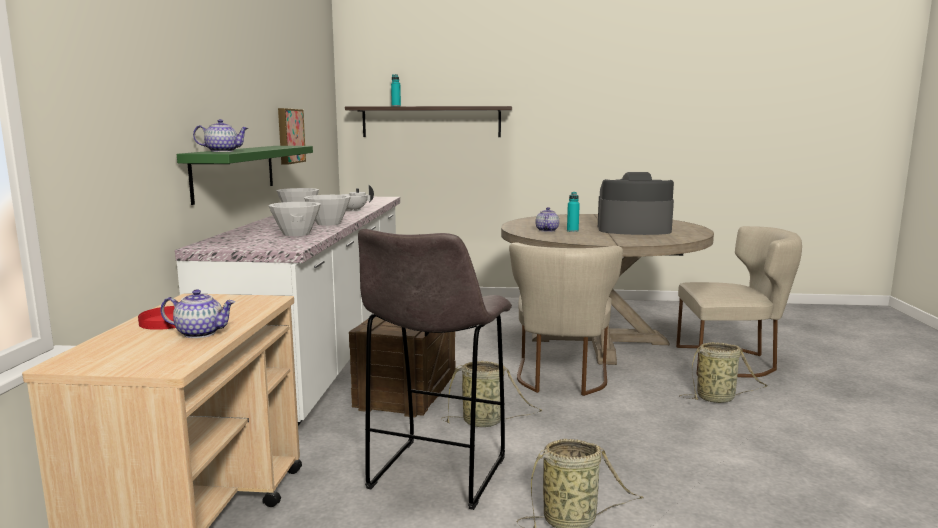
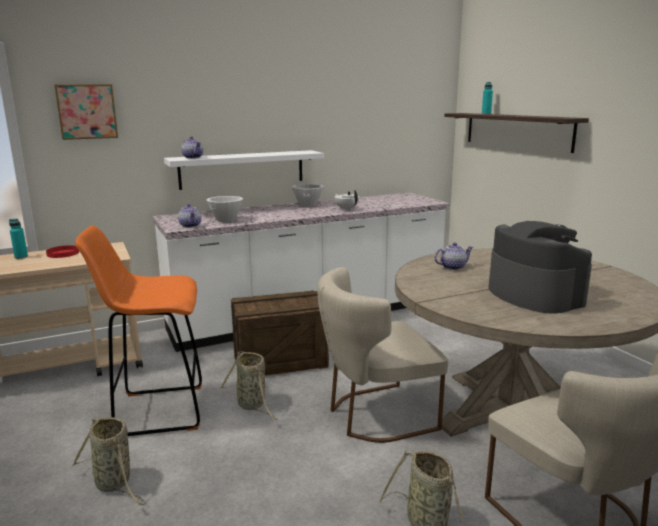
camera: 60 degrees right, 5 degrees up
(201, 333) = (41, 263): teapot -> teapot (191, 226)
(235, 171) = (242, 169): green shelf -> white shelf
(289, 136) = (341, 142): picture -> picture (87, 111)
(329, 223) = (276, 217): white bowl -> none
(436, 475) = (157, 411): grey stool -> orange stool
(572, 231) = (469, 275): turquoise bottle -> turquoise bottle (21, 257)

